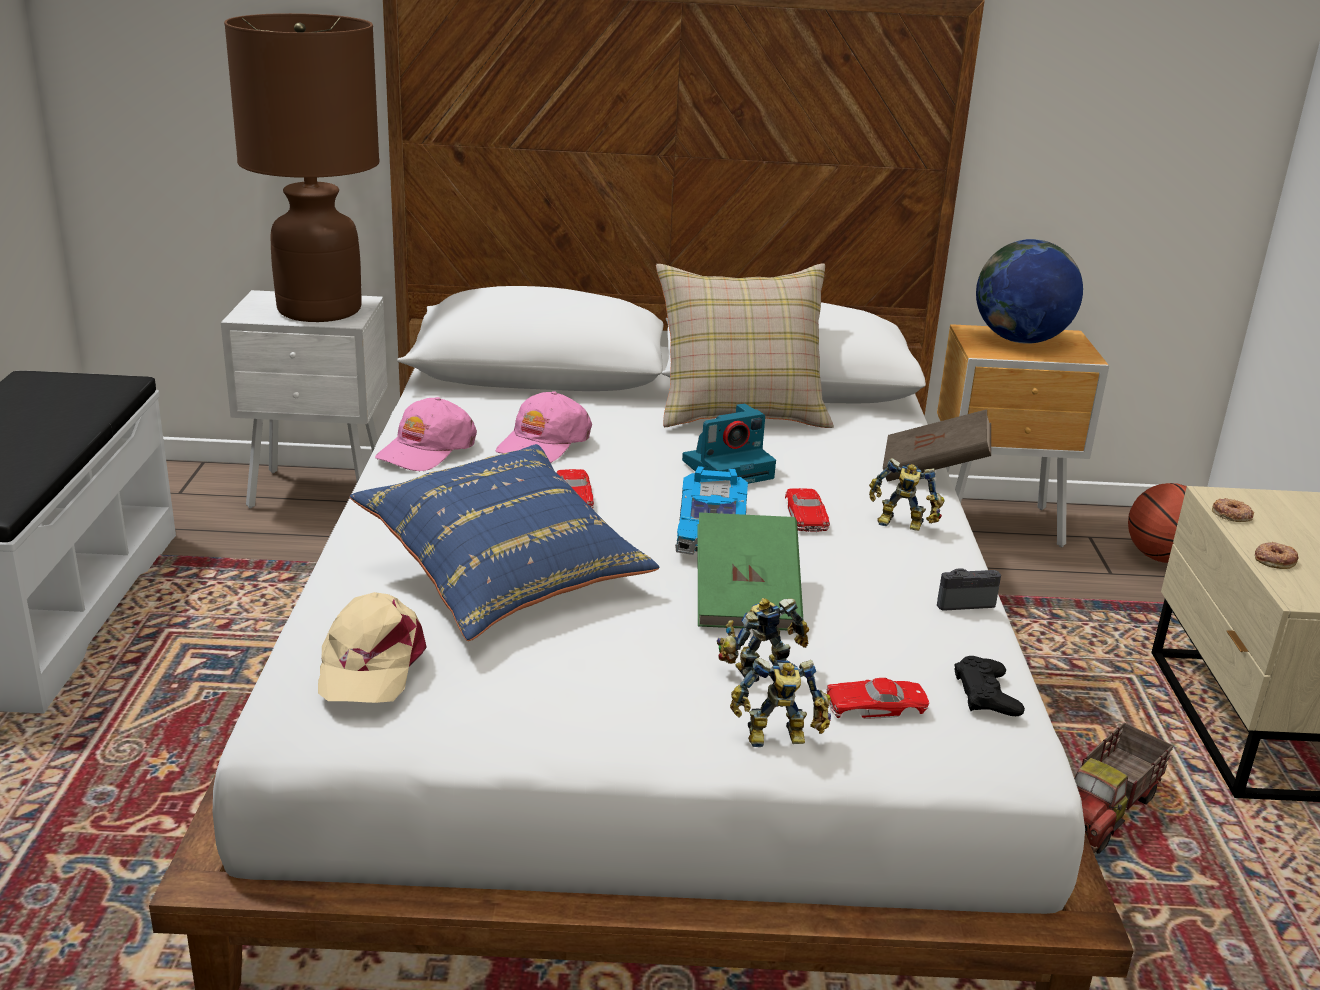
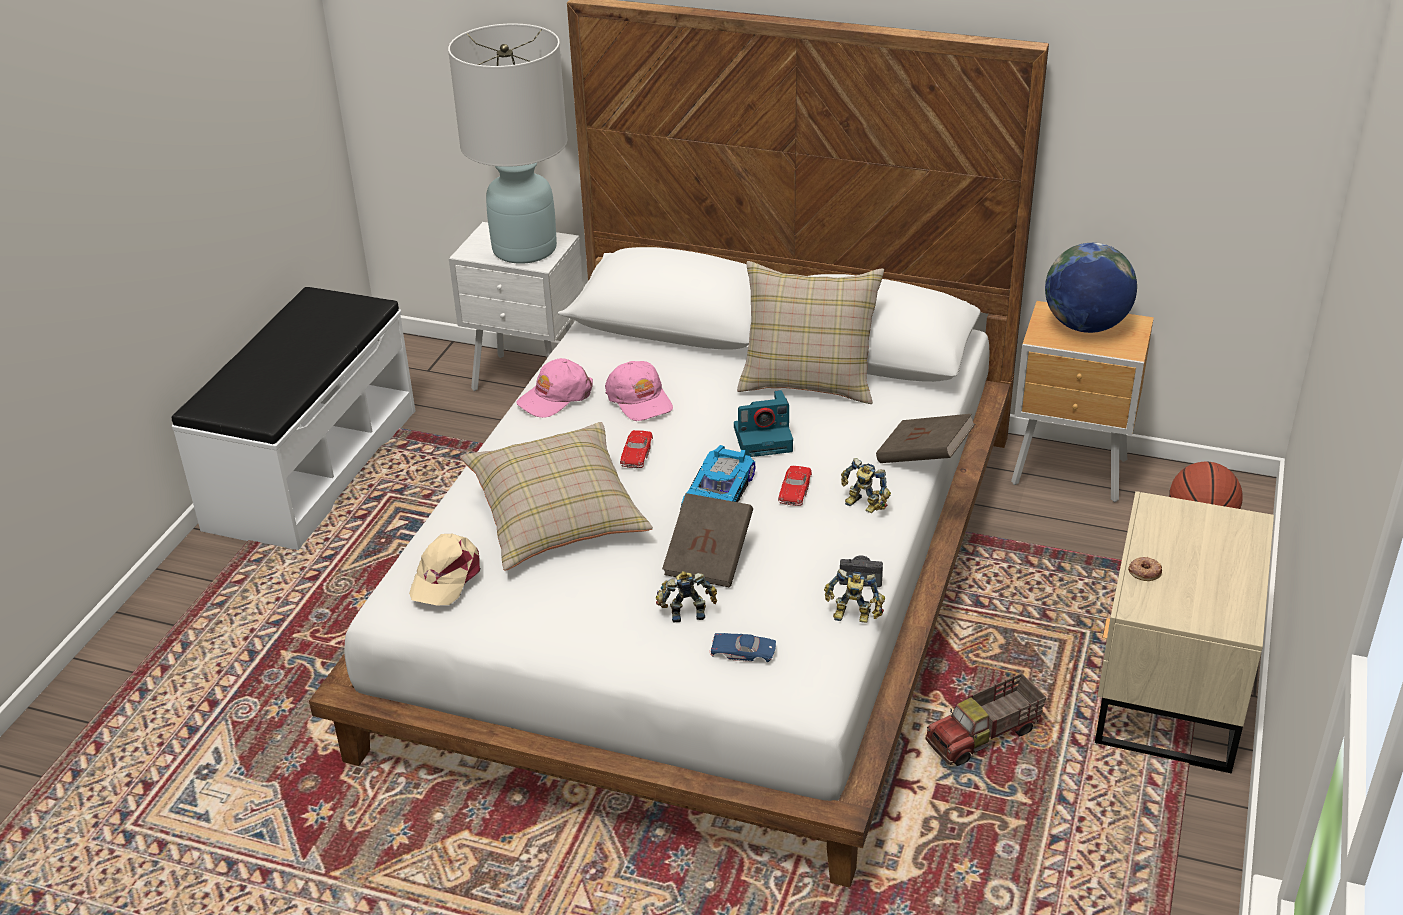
camera: 20 degrees right, 10 degrees up
(320, 310) = (525, 249): brown table lamp -> white table lamp
(505, 575) = (557, 518): blue pillow -> beige pillow
(543, 443) = (640, 399): pink cap -> pink cap turned 75 degrees counterclockwise
(746, 600) = (709, 558): green book -> brown book
(778, 738) = (667, 665): toy robot -> toy robot (853, 617)
(875, 706) = (743, 651): red toy car -> blue toy car
(986, 694) = (823, 654): black game controller -> none
(1231, 515) = (1147, 525): donut -> none

